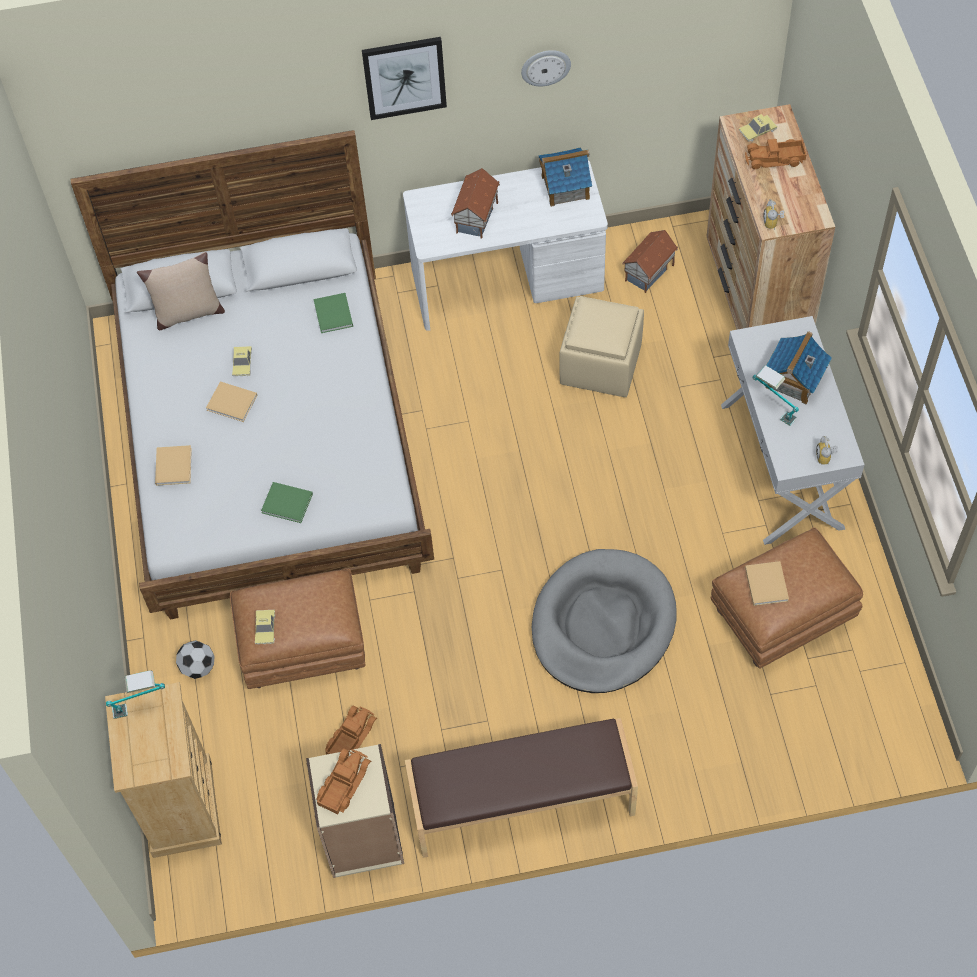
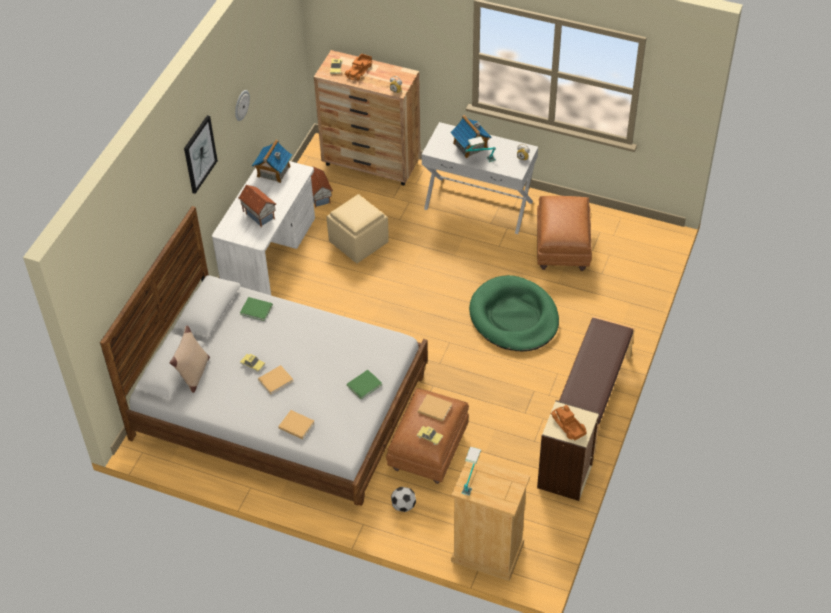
camera: 60 degrees left, 10 degrees down
(350, 737) = (500, 455): toy truck -> none
(603, 624) = (514, 317): grey dog bed -> green dog bed
(766, 583) = (561, 224): beige book -> beige book (434, 408)

